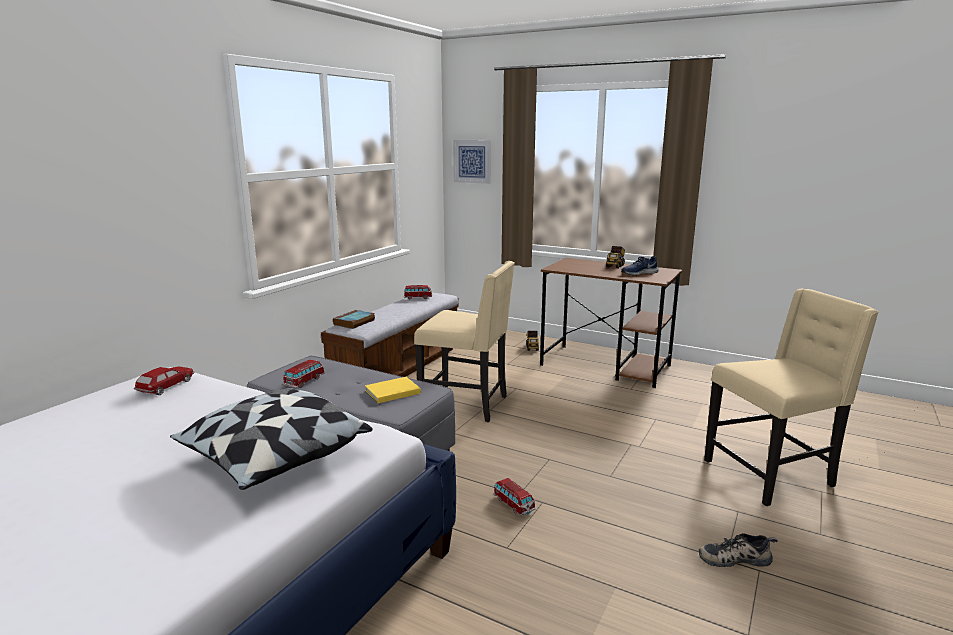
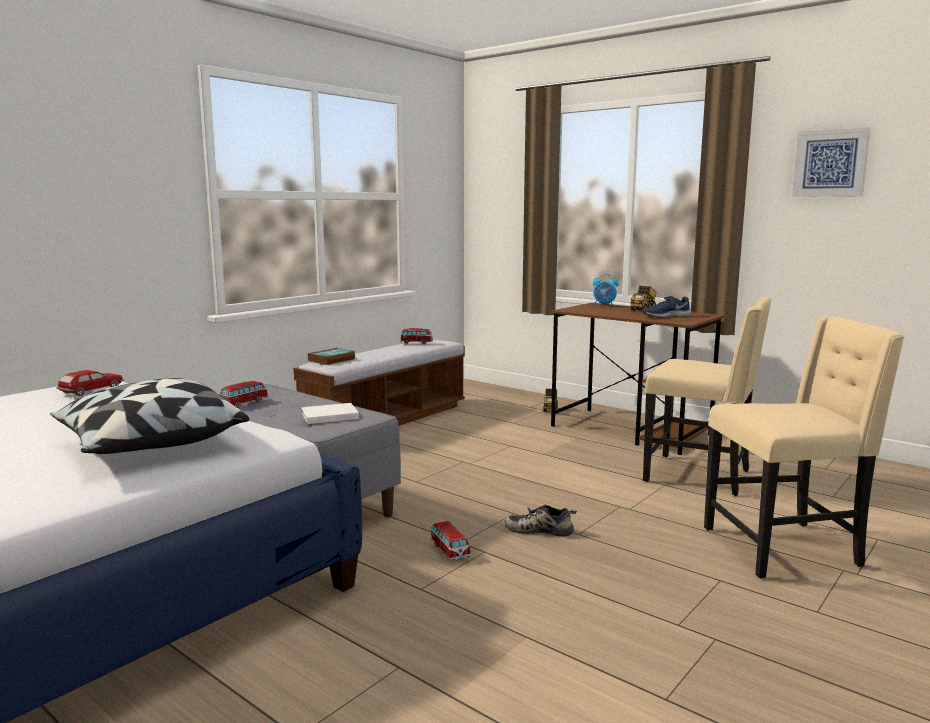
camera: 10 degrees right, 5 degrees down
(391, 392) = (328, 416): yellow book -> white book
(466, 404) = (445, 457): beige chair -> beige chair (700, 475)
(472, 161) = (494, 195): picture -> picture (830, 163)
(579, 260) = (604, 305): none -> alarm clock
(734, 558) = (690, 624): shoe -> shoe (540, 529)

